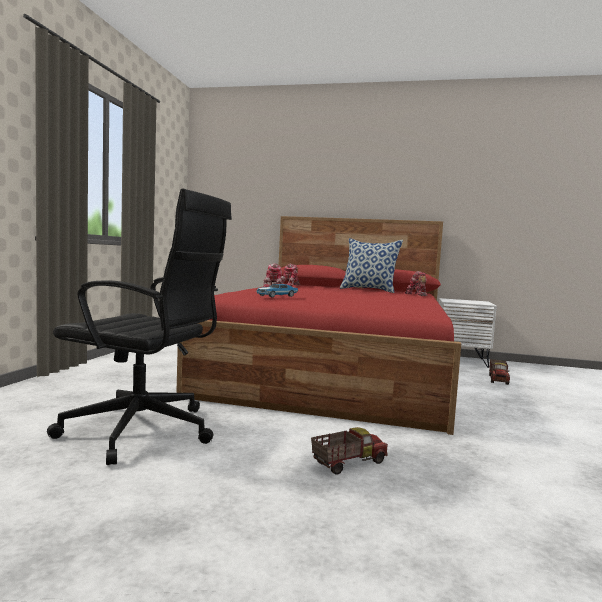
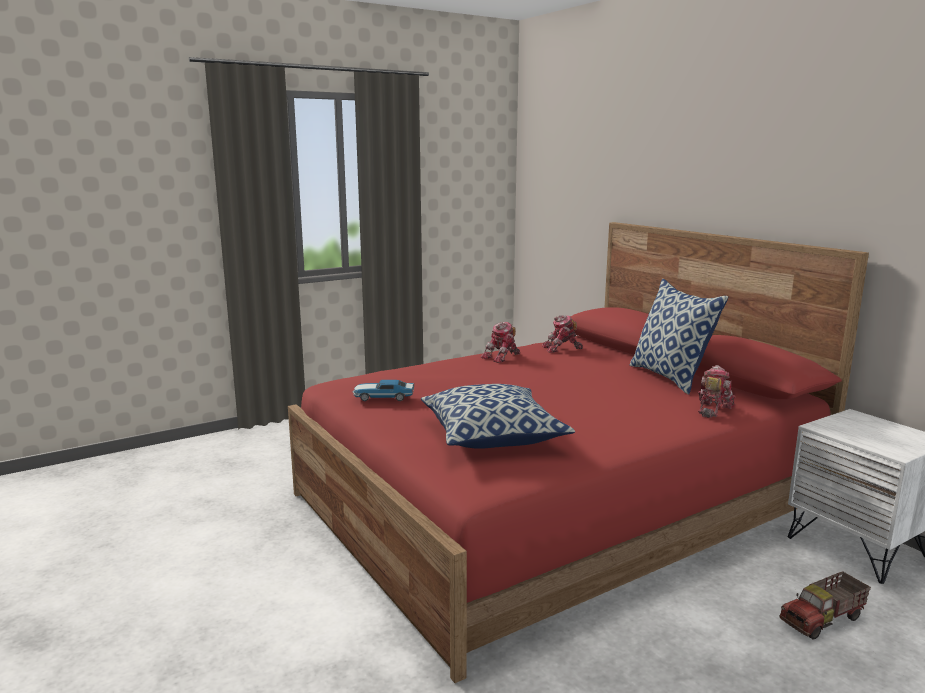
camera: 45 degrees right, 10 degrees up
(143, 432) = (196, 530): black office chair -> none
(348, 463) = (257, 655): toy truck -> none
(376, 303) = (493, 436): none -> pillow

